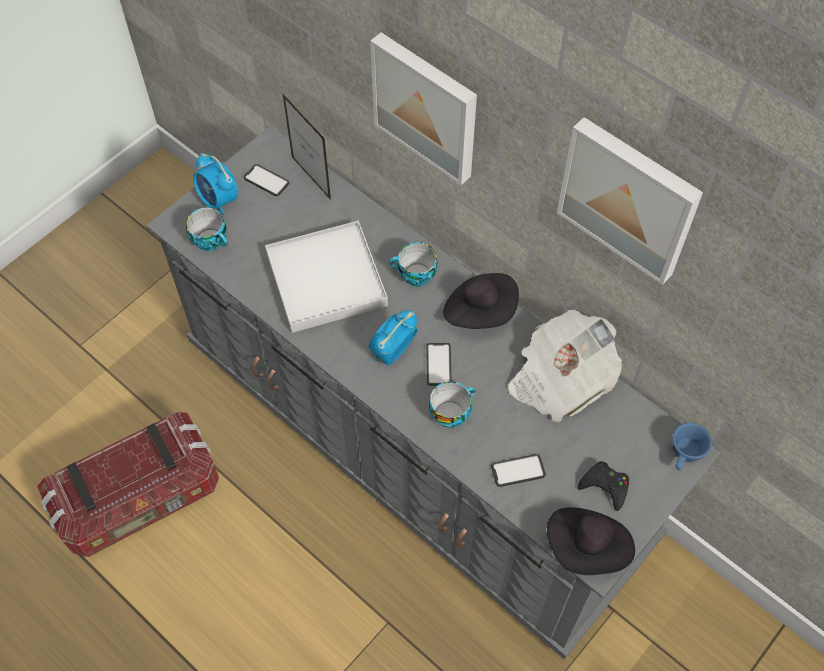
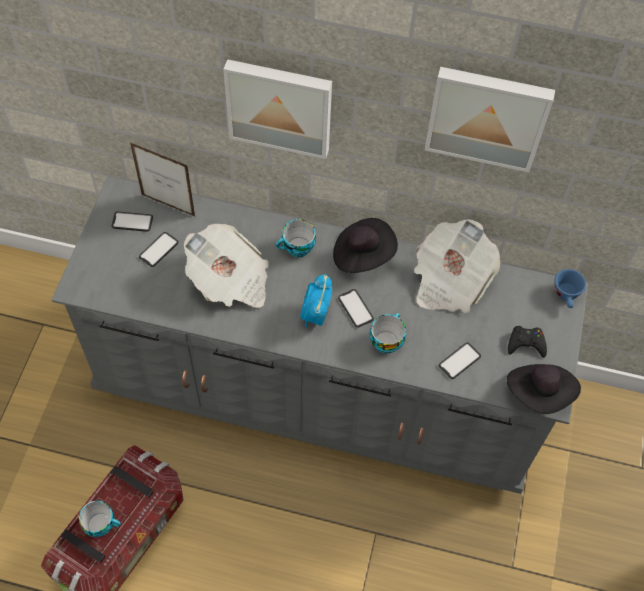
camera: 30 degrees left, 0 degrees up
(212, 240) = (116, 289): cup -> cup (102, 523)
(219, 200) = (102, 254): alarm clock -> none
(275, 219) = (159, 250): none -> phone
(326, 279) = (230, 280): white tray -> newspaper

